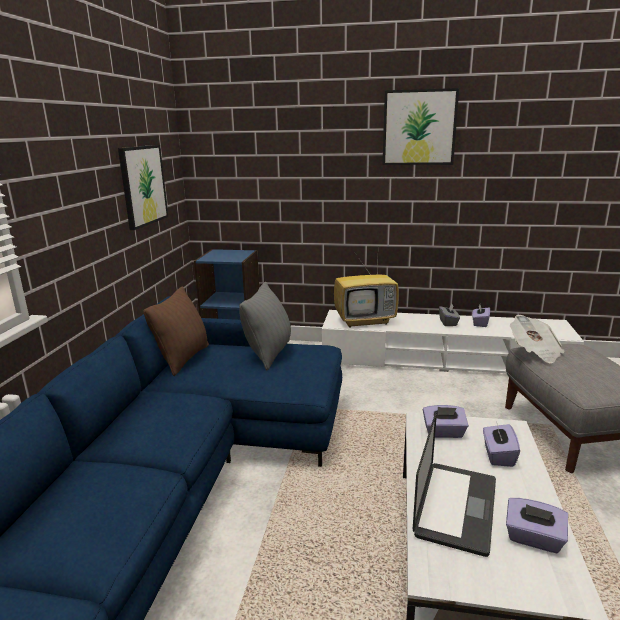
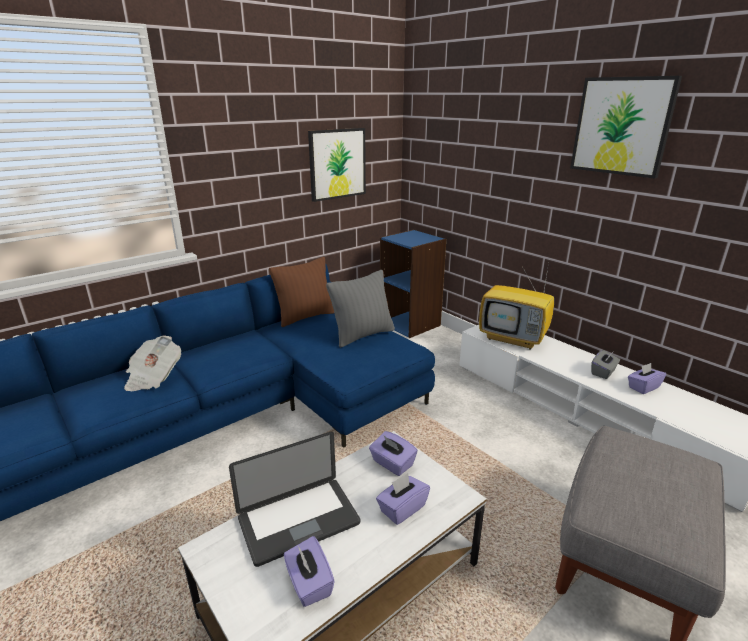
camera: 40 degrees right, 5 degrees up
(535, 351) = (614, 440): newspaper -> newspaper (153, 377)

